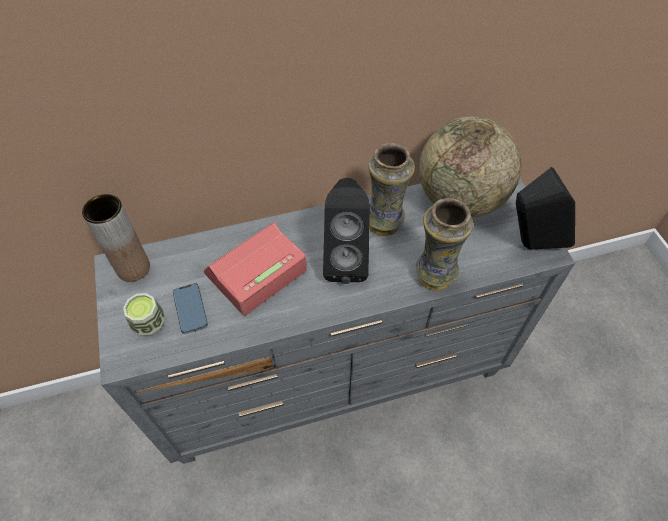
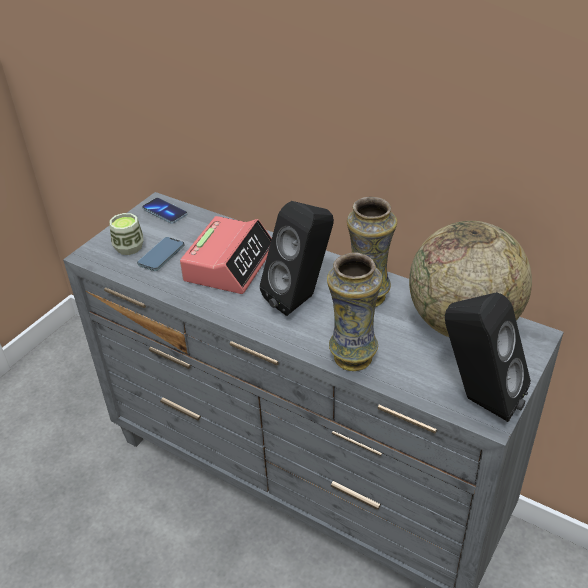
camera: 50 degrees right, 15 degrees down
(133, 268) = (164, 212): brown vase -> phone
(256, 273) = (230, 264): alarm clock -> alarm clock turned 105 degrees clockwise

